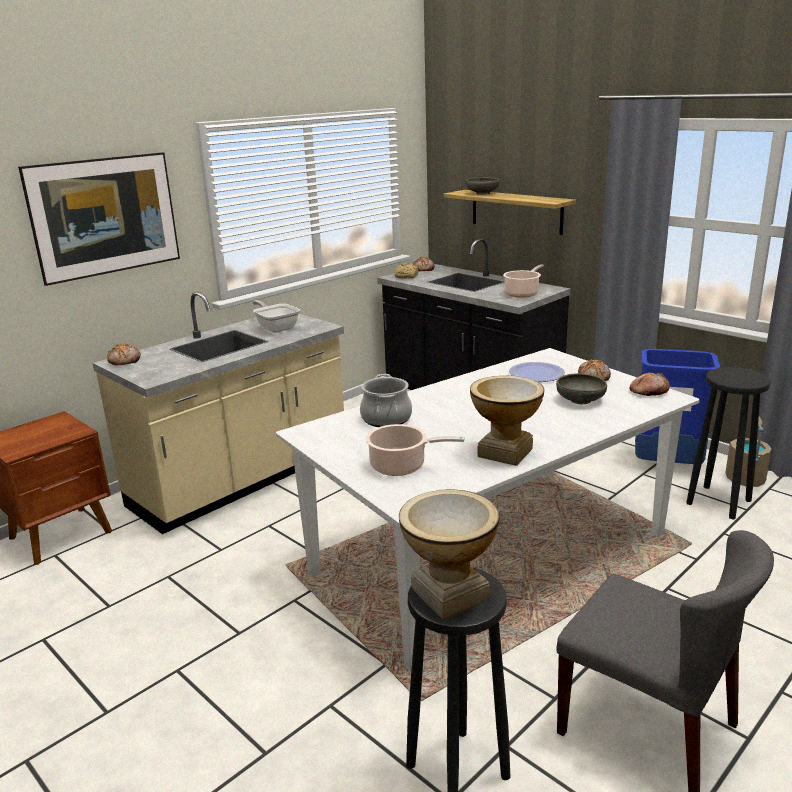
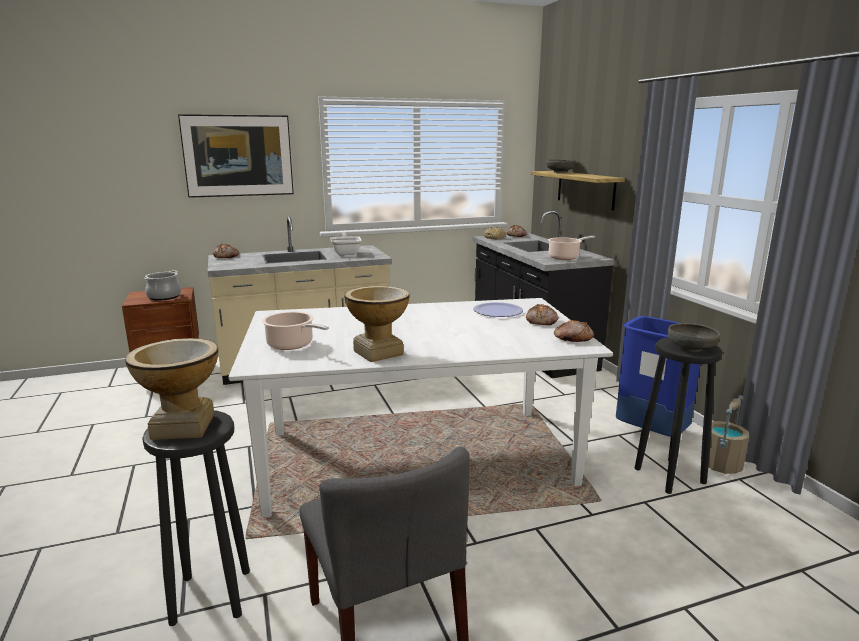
camera: 25 degrees right, 5 degrees down
(386, 418) = (336, 317): cooking pot -> cooking pot (164, 297)
(580, 400) = (501, 333): grey bowl -> grey bowl (690, 348)

